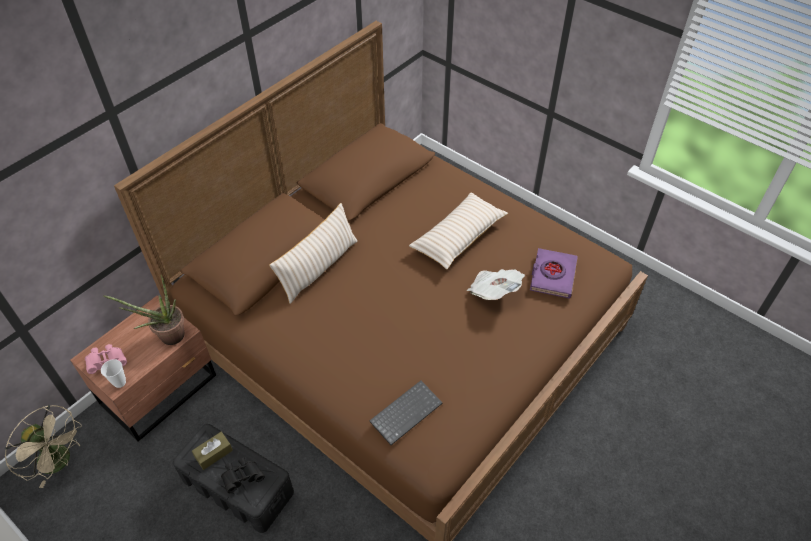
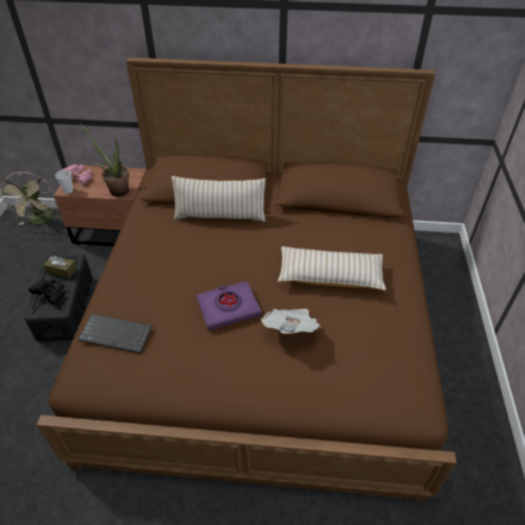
camera: 55 degrees right, 5 degrees down
(552, 275) = (352, 365): purple book -> purple book (228, 308)

